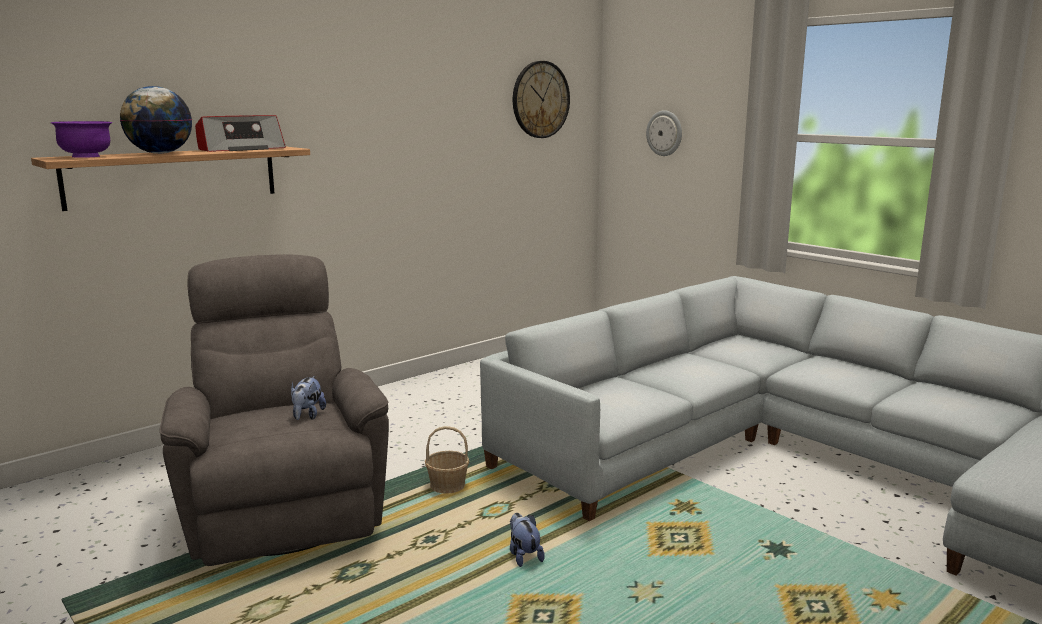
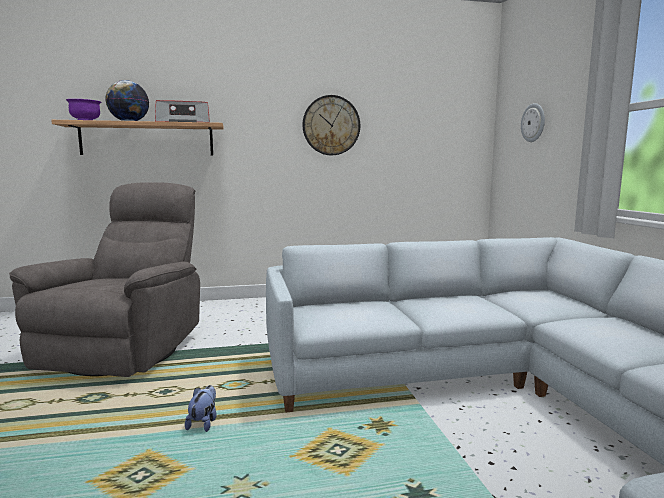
camera: 30 degrees right, 5 degrees down
(307, 416) = (124, 284): plush toy -> none
(447, 486) = (232, 361): basket -> none
(540, 99) = (434, 102): wall clock -> wall clock (331, 125)

